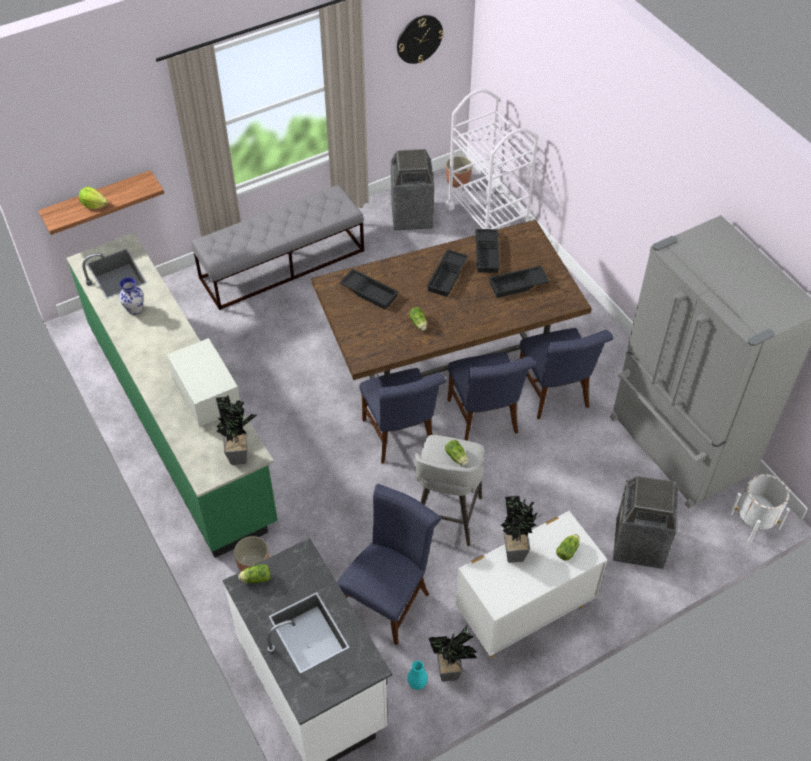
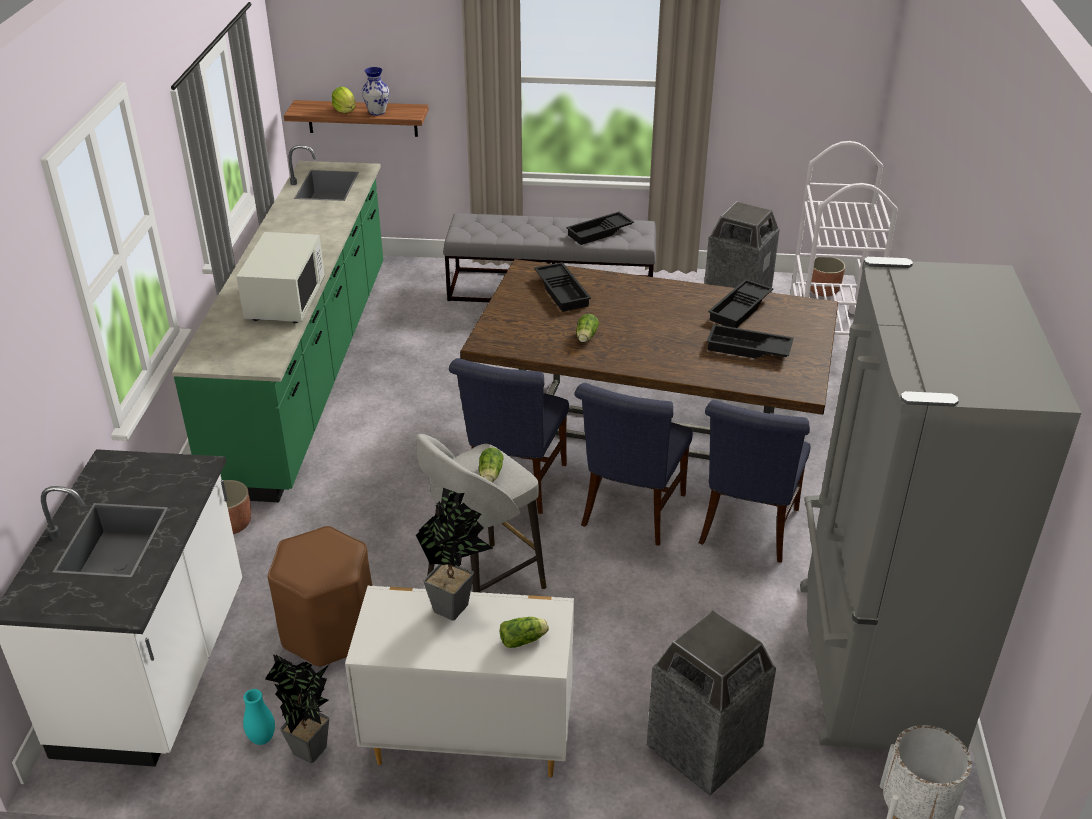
camera: 35 degrees right, 15 degrees down
(134, 309) = (307, 214): vase -> vase (376, 112)
(240, 454) = (254, 358): potted plant -> none
(255, 578) = (126, 463): lettuce -> none
(388, 599) = (329, 632): blue chair -> brown stool
(419, 39) = (805, 65): wall clock -> none
(448, 276) = (669, 311): black tray -> black tray (600, 232)

